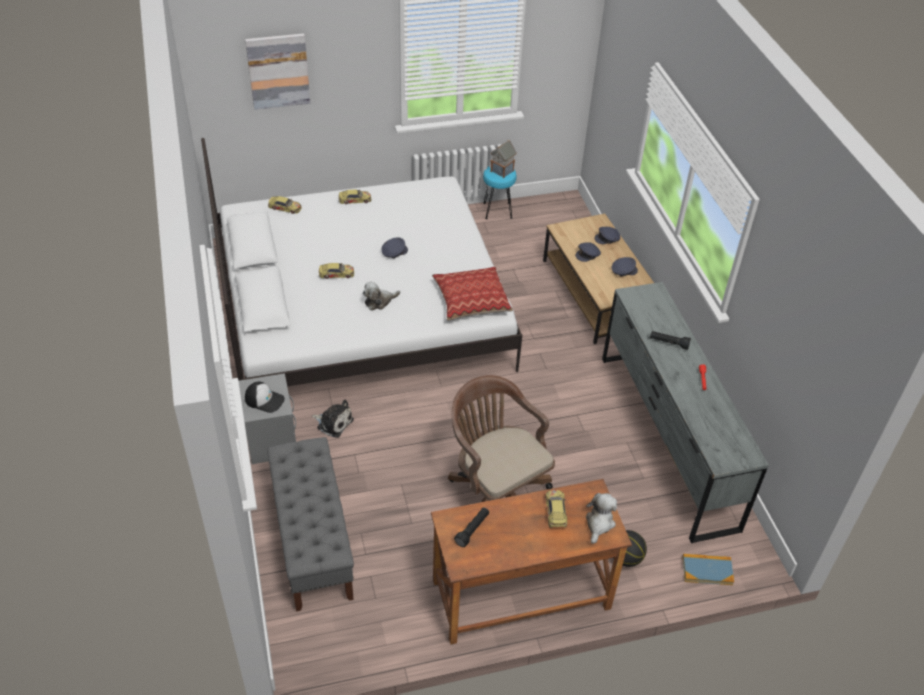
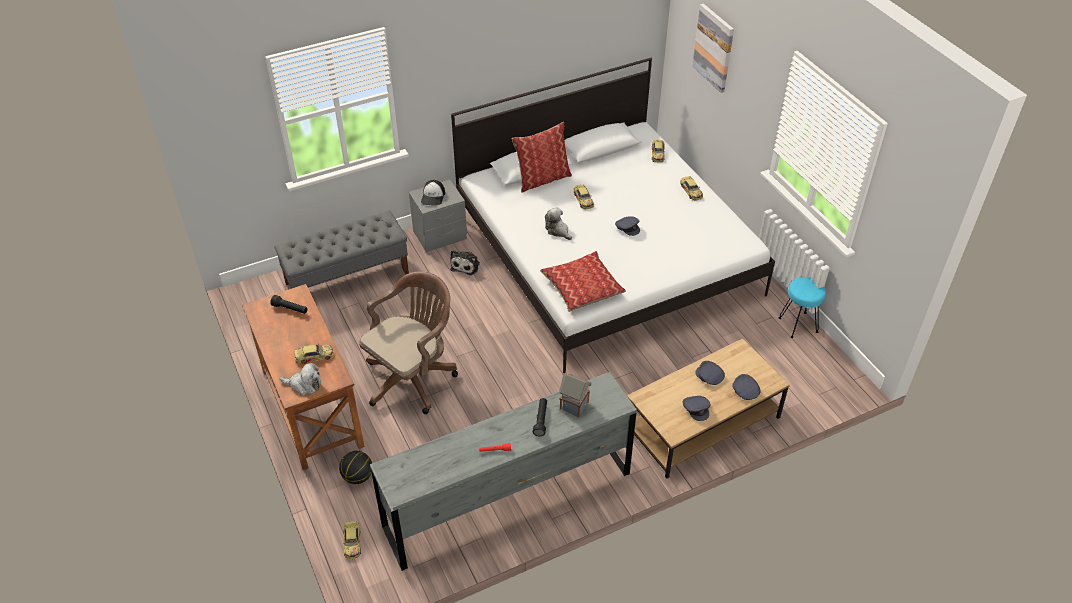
camera: 80 degrees right, 0 degrees up
(286, 298) = (542, 179): none -> pillow
(502, 171) = (810, 289): toy house -> toy house (575, 405)
(707, 570) = (352, 542): book -> toy car

